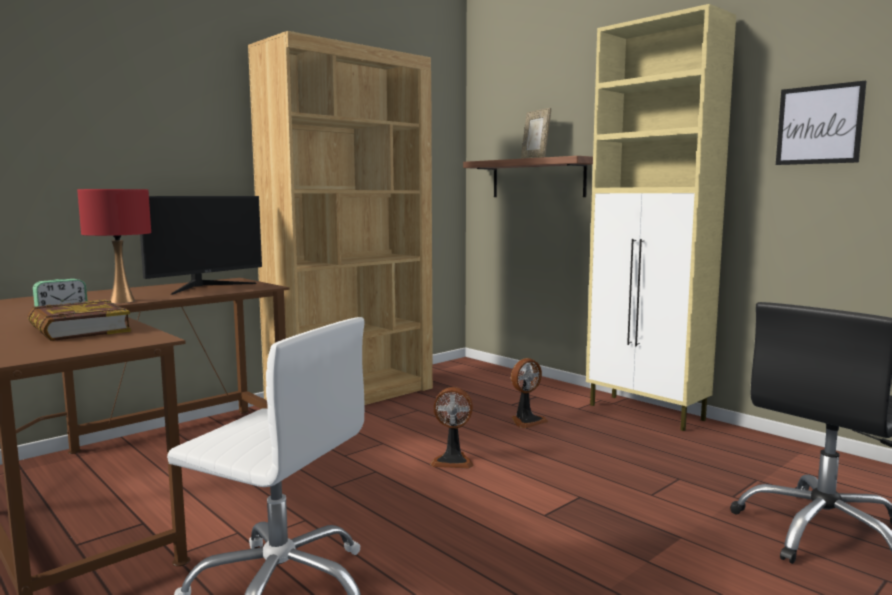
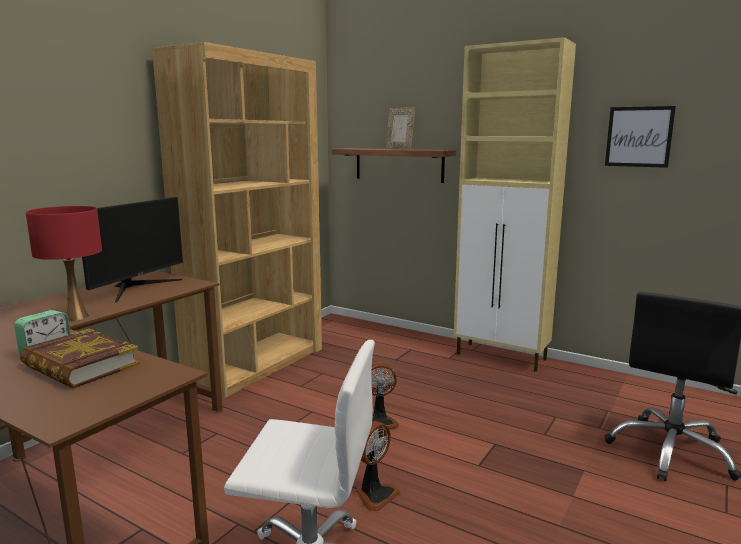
camera: 15 degrees left, 5 degrees up
(526, 421) = (416, 375): fan -> fan (375, 495)

